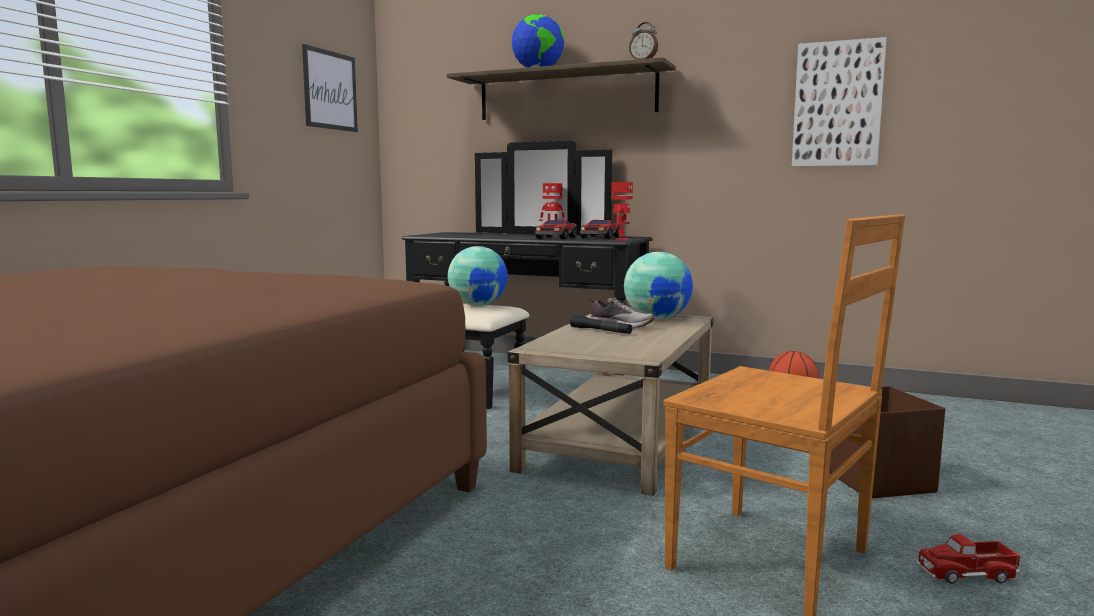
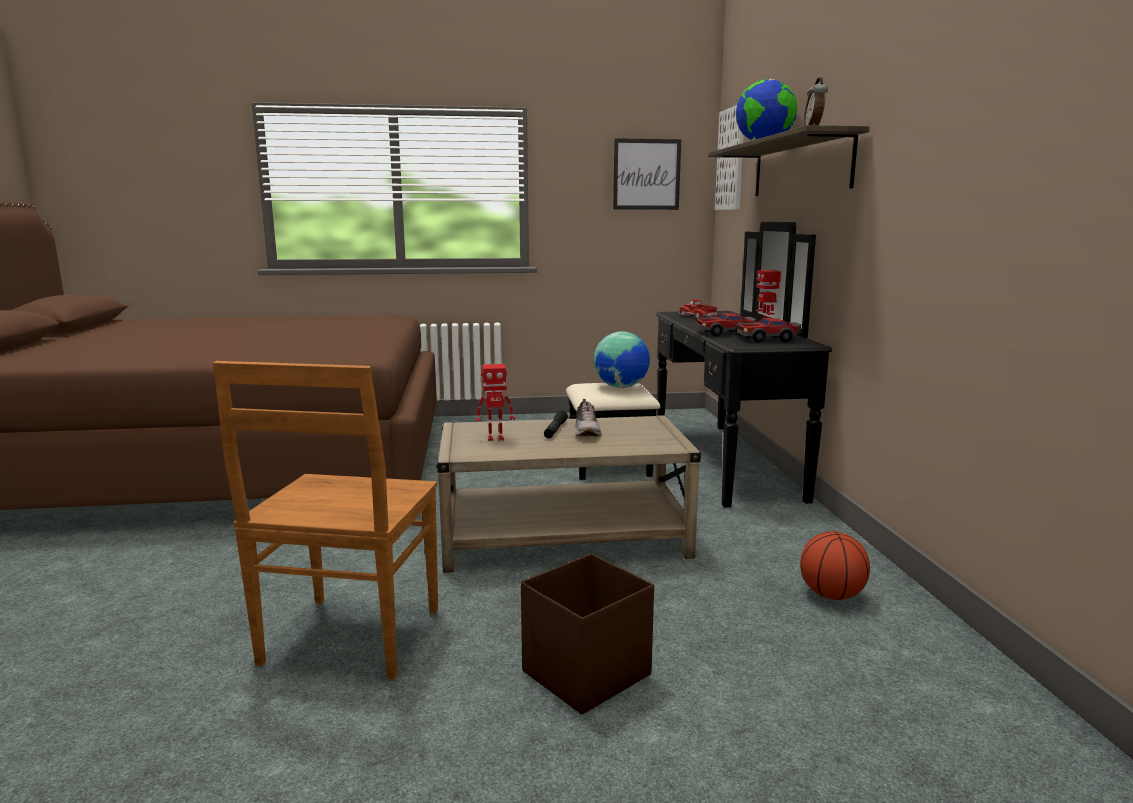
camera: 60 degrees right, 5 degrees up
(621, 240) = (747, 346): toy robot -> toy robot (495, 438)
(657, 319) = (647, 437): globe -> none
(837, 104) = (1004, 176): picture -> picture (731, 159)
(966, 573) = (373, 737): toy truck -> toy truck (697, 316)

